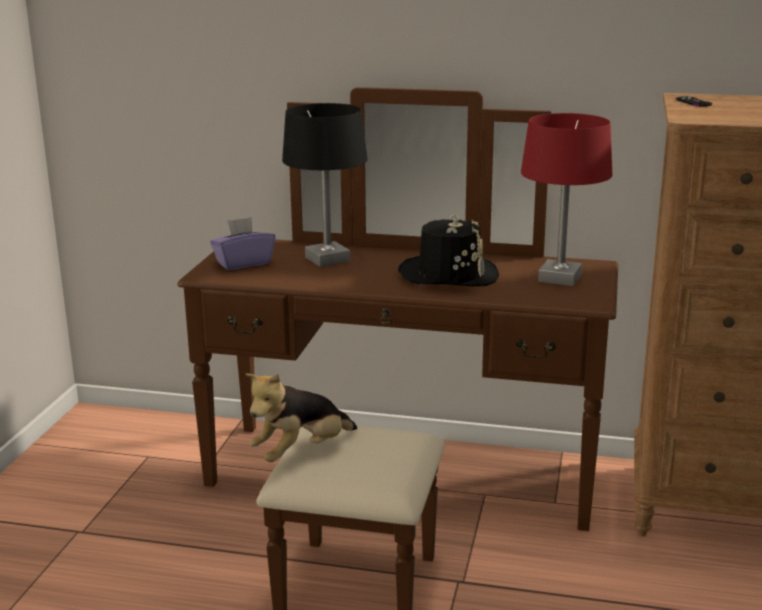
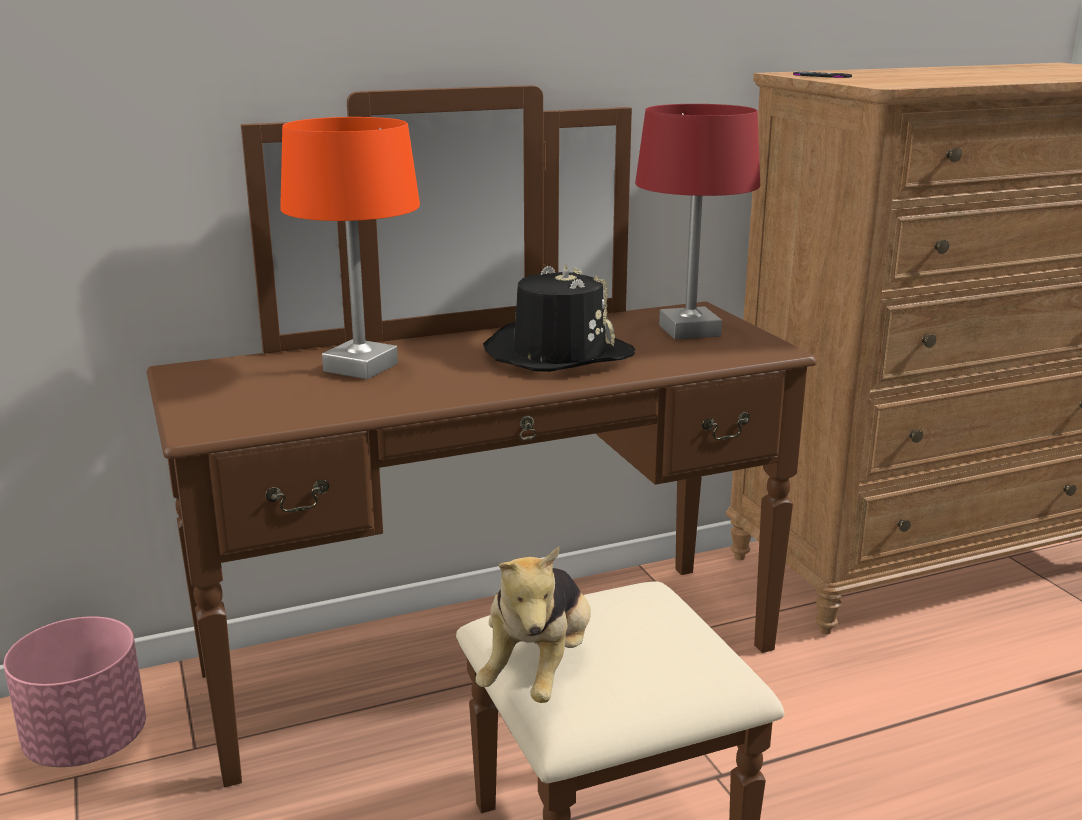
camera: 35 degrees left, 0 degrees up
(164, 443) = (86, 744): none -> pink planter
(243, 263) = (239, 398): purple tissue box -> none
(327, 259) = (360, 367): black table lamp -> orange table lamp

